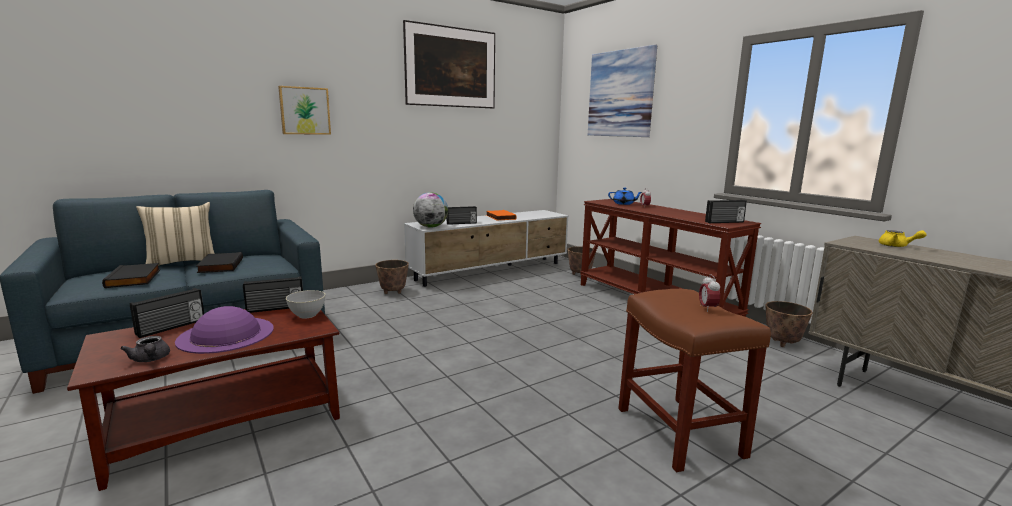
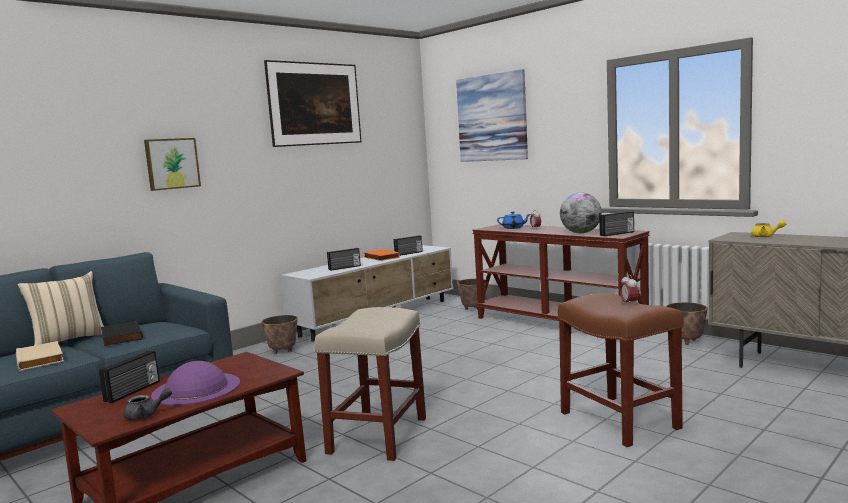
camera: 10 degrees left, 5 degrees down
(135, 278) = (41, 359): black book -> beige book
(150, 359) = (146, 415): grey teapot -> grey teapot turned 60 degrees counterclockwise
(275, 308) = (221, 364): radio -> radio (409, 253)
(307, 315) = (259, 364): grey bowl -> none
(423, 400) = (378, 434): none -> beige stool
(431, 227) = (315, 275): globe -> globe (581, 233)

